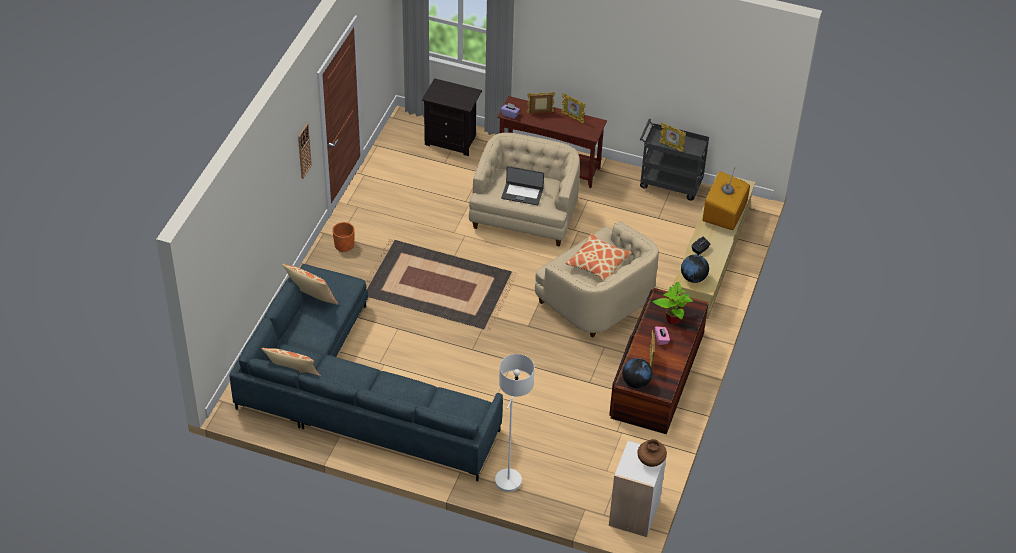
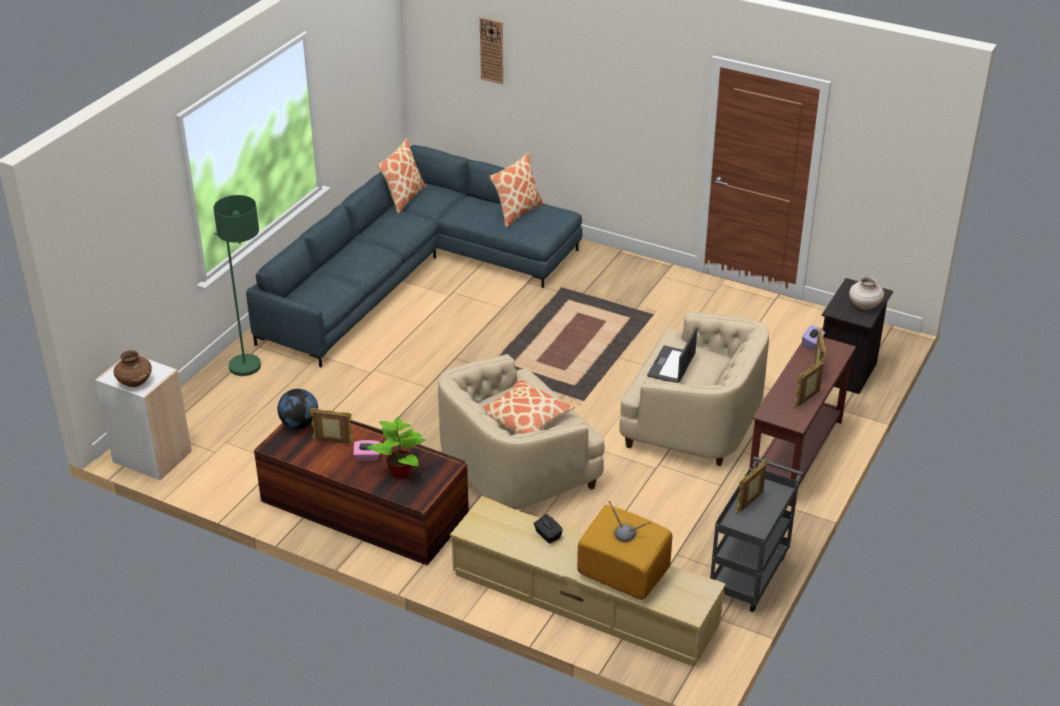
camera: 100 degrees right, 10 degrees down
(304, 150) = (656, 118): wall clock -> wall clock (492, 50)
(344, 245) = (648, 279): orange planter -> none
(456, 91) = (864, 306): none -> beige vase
(511, 475) = (252, 369): white floor lamp -> green floor lamp
(693, 278) = (489, 519): globe -> none

